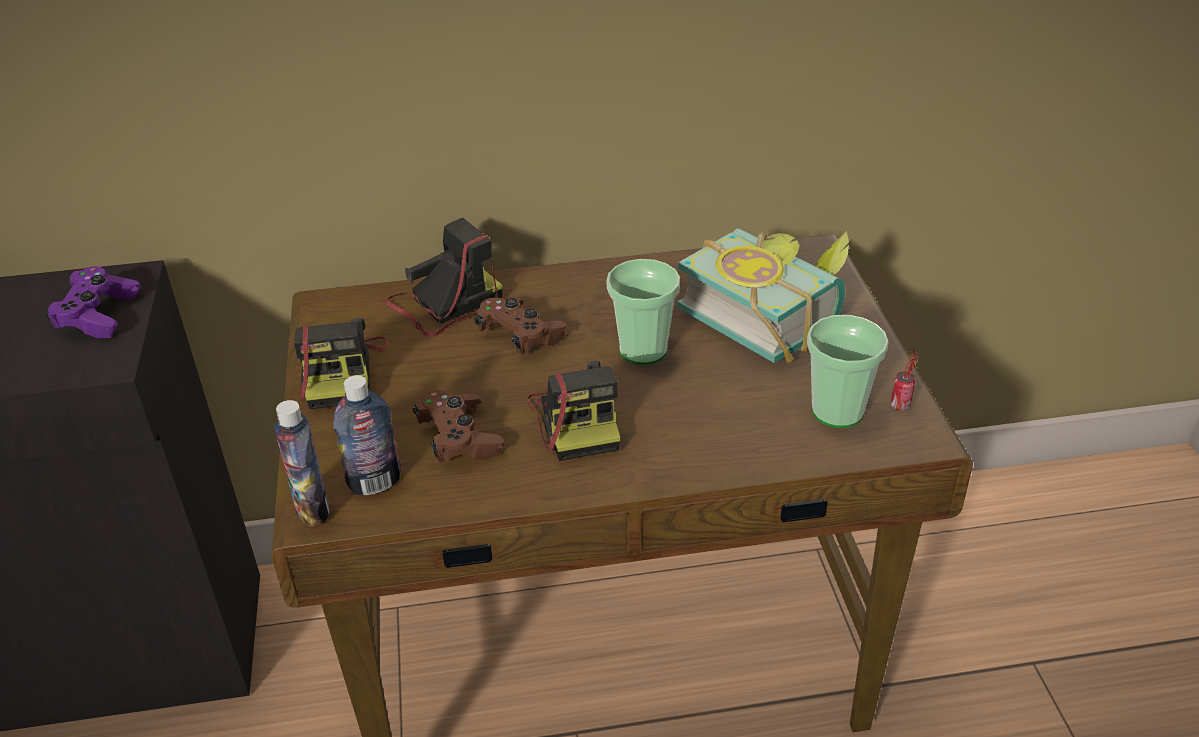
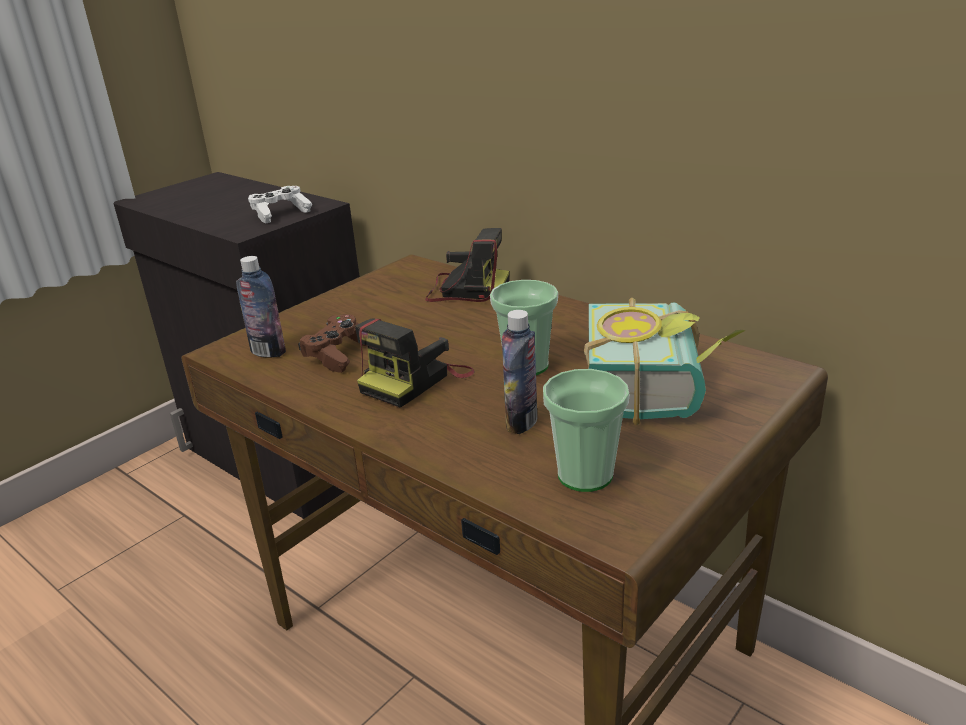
camera: 50 degrees right, 10 degrees down
(99, 315) = (280, 214): purple game controller -> white game controller
(312, 509) = (225, 347): bottle -> bottle (521, 422)
(342, 373) = (355, 297): camera -> none
(520, 336) = (472, 323): brown game controller -> none
(901, 404) = (646, 502): can -> none

